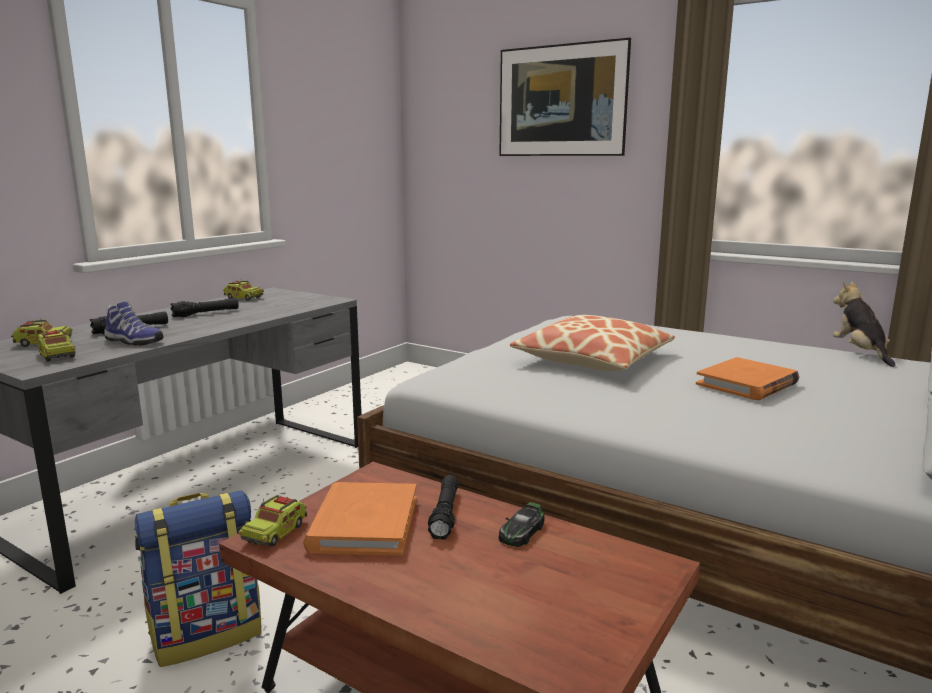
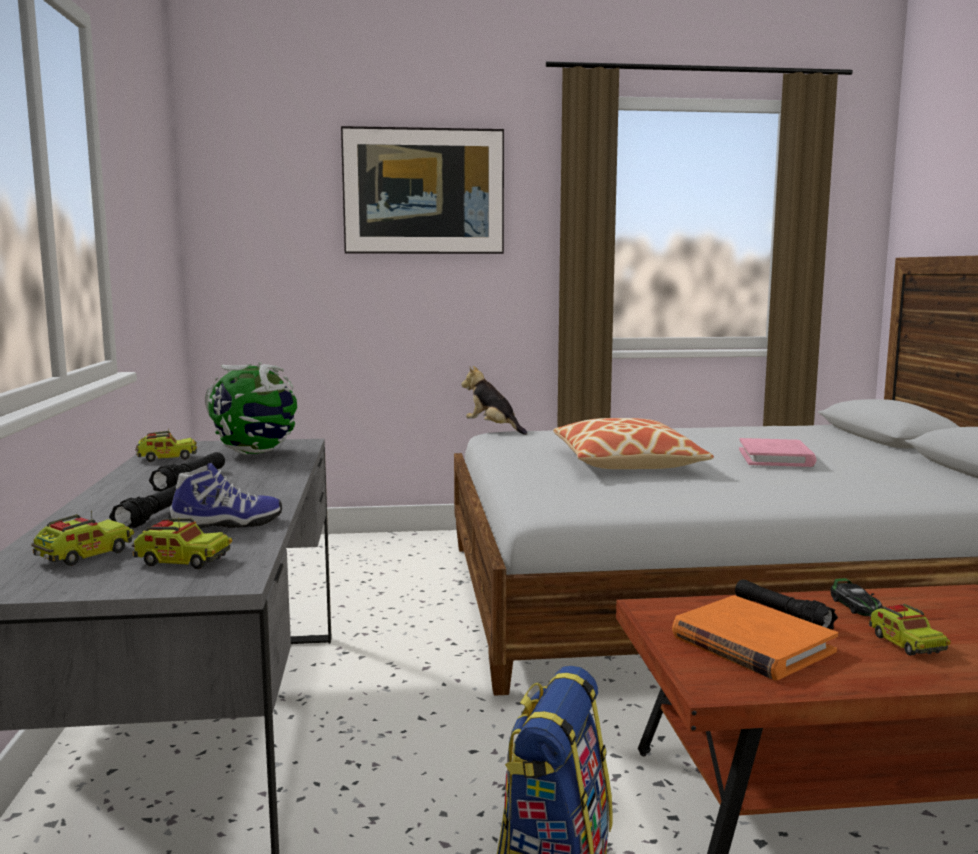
camera: 40 degrees left, 5 degrees down
(275, 532) = (708, 679): toy truck -> toy truck (906, 643)
(289, 302) = (255, 453): none -> globe
(747, 384) = (775, 457): orange book -> pink book
(860, 353) = (770, 425): plush toy -> plush toy (493, 429)

